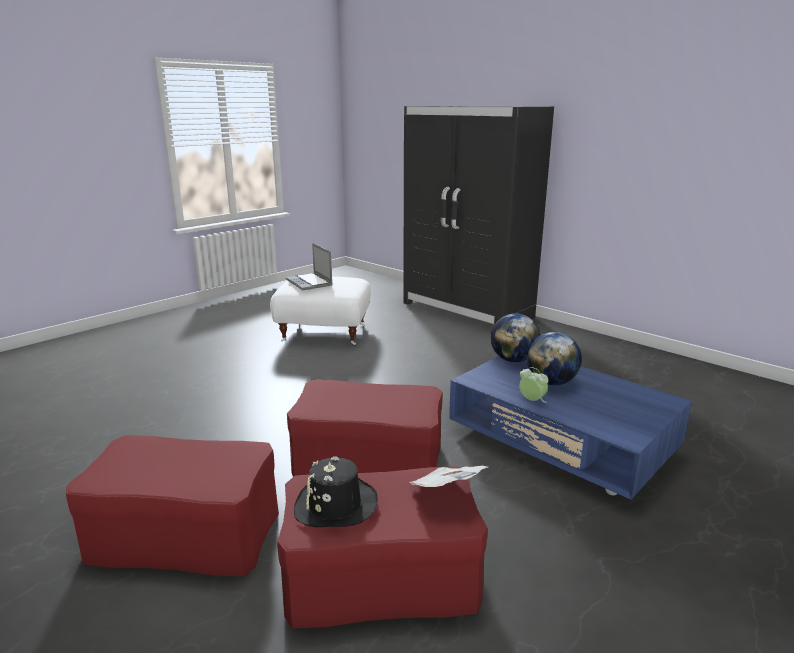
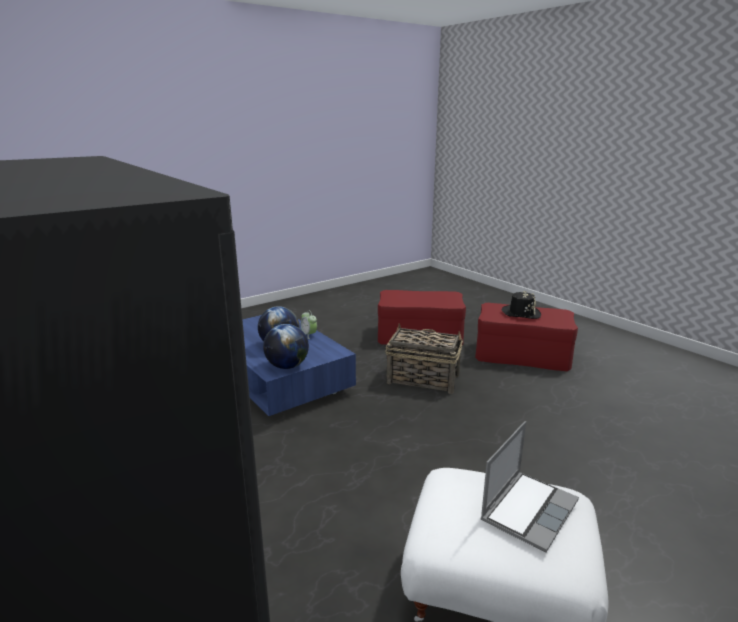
camera: 170 degrees left, 0 degrees up
(310, 283) = (528, 510): laptop -> laptop turned 60 degrees clockwise
(335, 505) = (440, 298): black hat -> black hat (521, 313)
(369, 460) = (422, 379): red ottoman -> basket
(447, 492) = (391, 298): newspaper -> none

